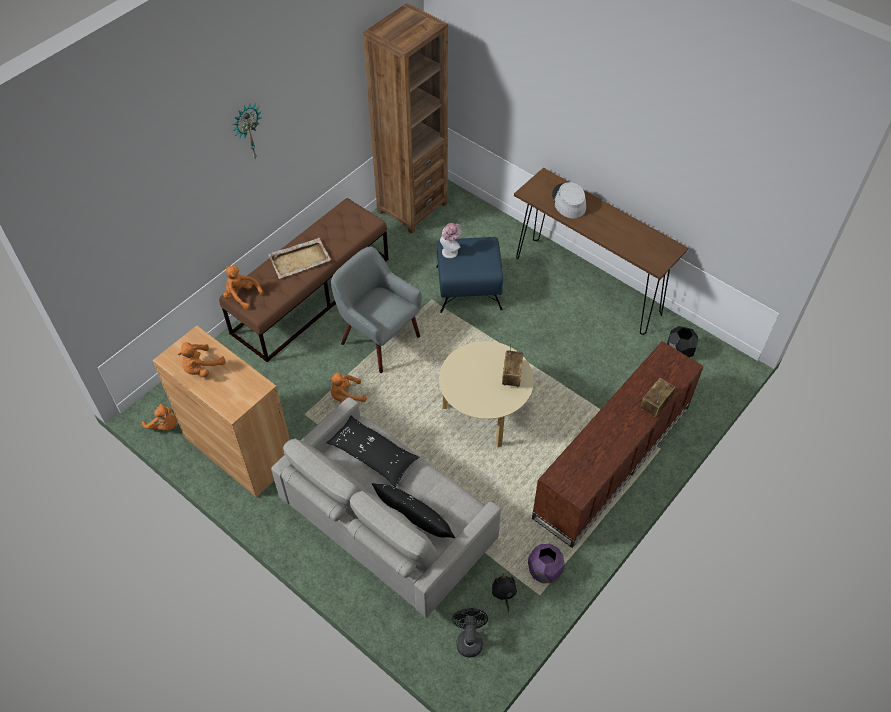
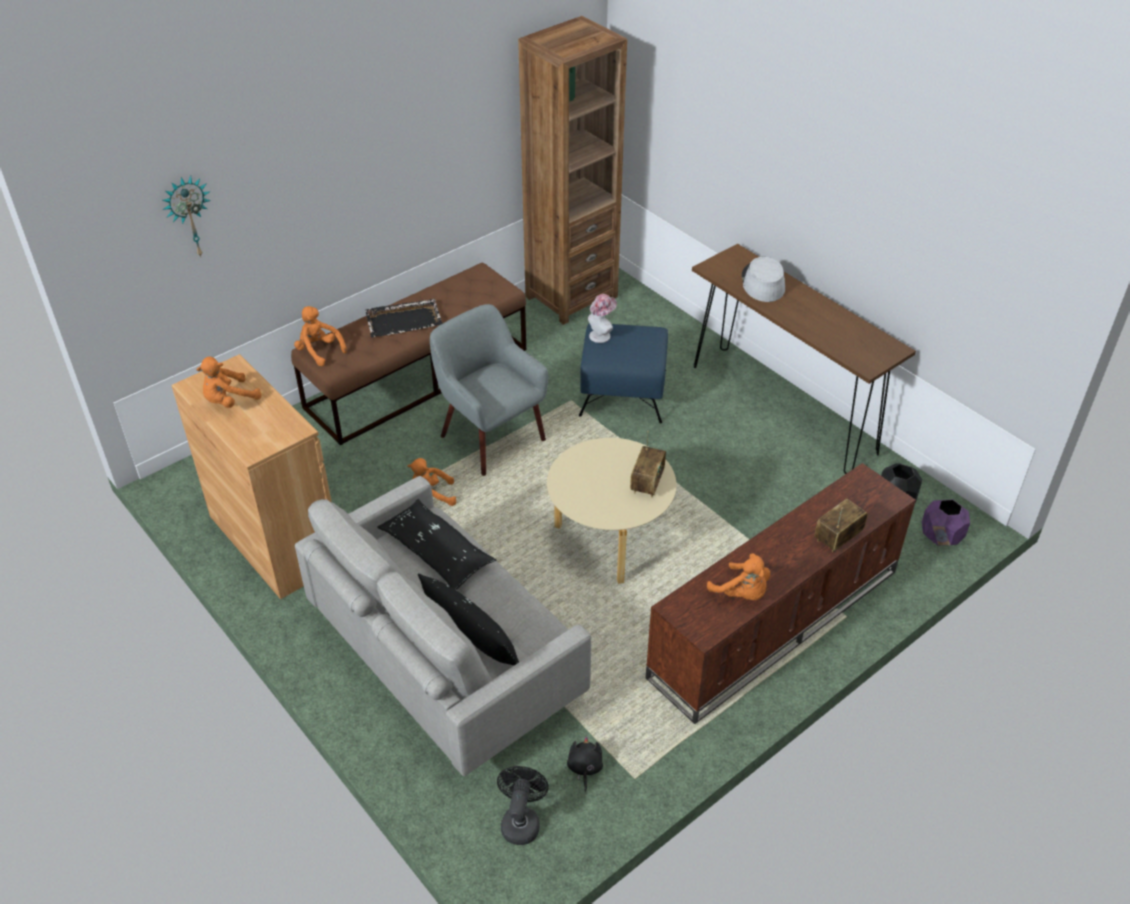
camera: 10 degrees right, 10 degrees down
(165, 425) = (191, 500): orange plush toy -> orange plush toy (742, 593)
(247, 131) = (350, 130): wall clock -> wall clock (189, 216)
(300, 259) = (404, 320): beige tray -> black tray
(545, 571) = (649, 748): purple planter -> purple planter (941, 537)

